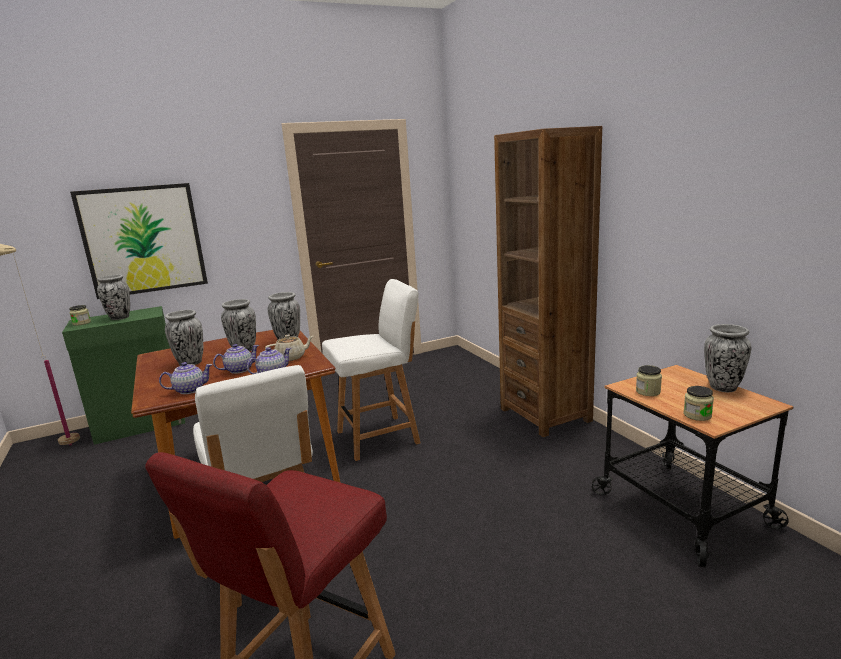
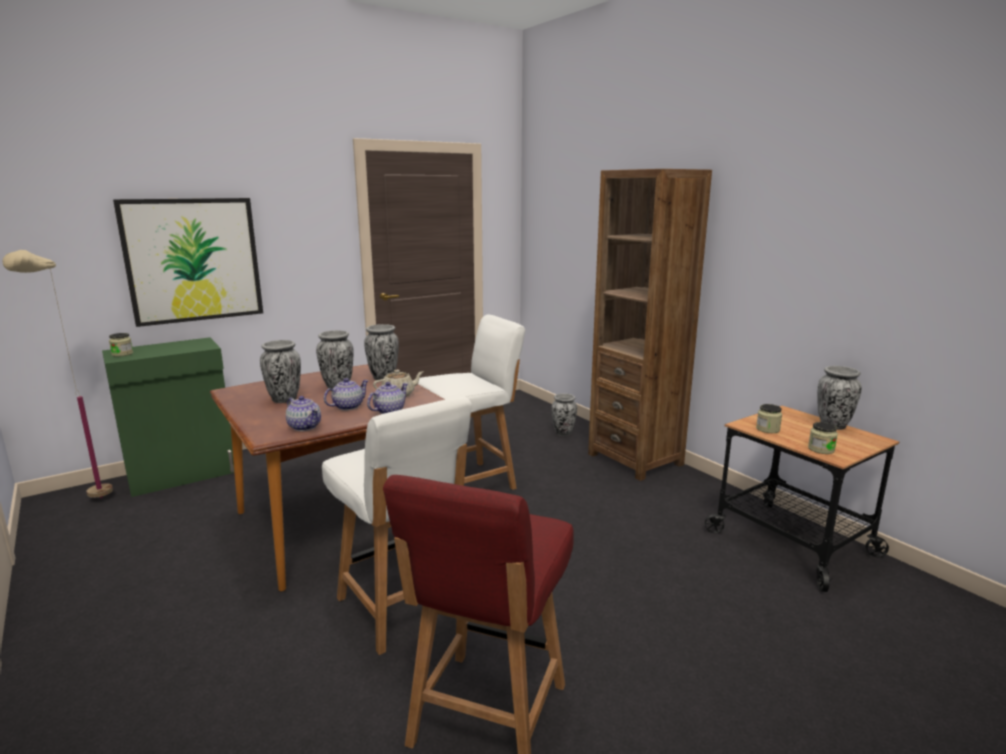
camera: 10 degrees left, 0 degrees up
(119, 318) = (167, 349): vase -> vase (563, 433)
(189, 390) = (304, 426): teapot -> teapot turned 75 degrees clockwise

